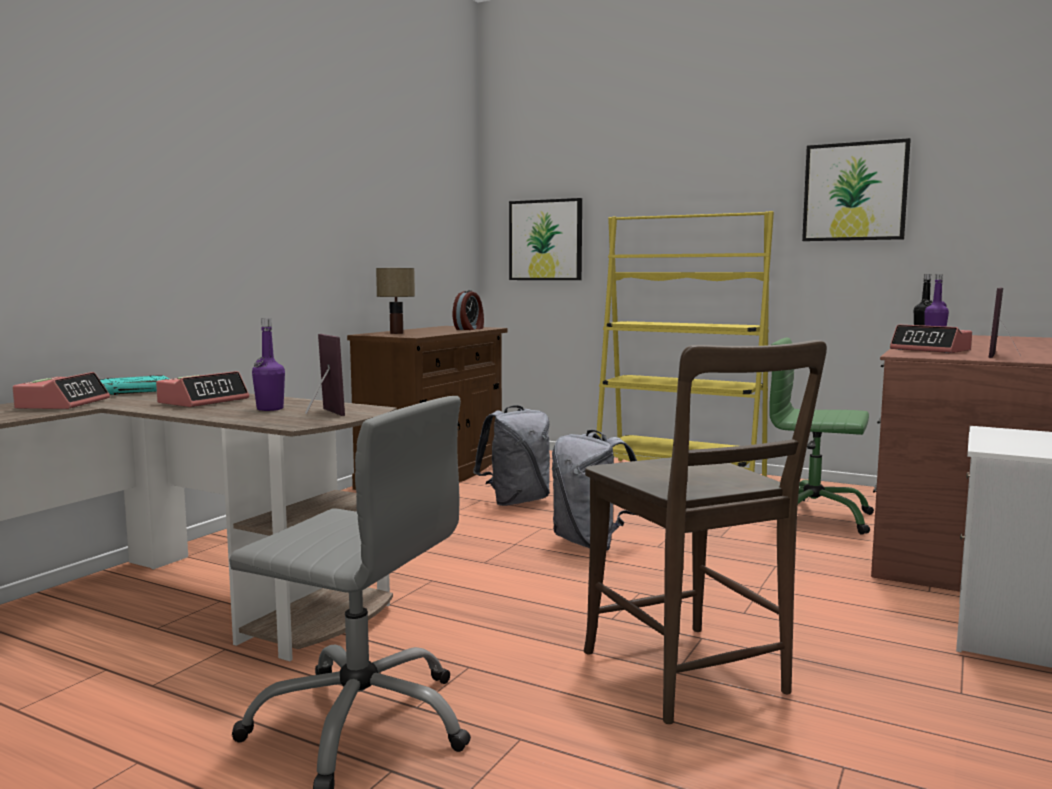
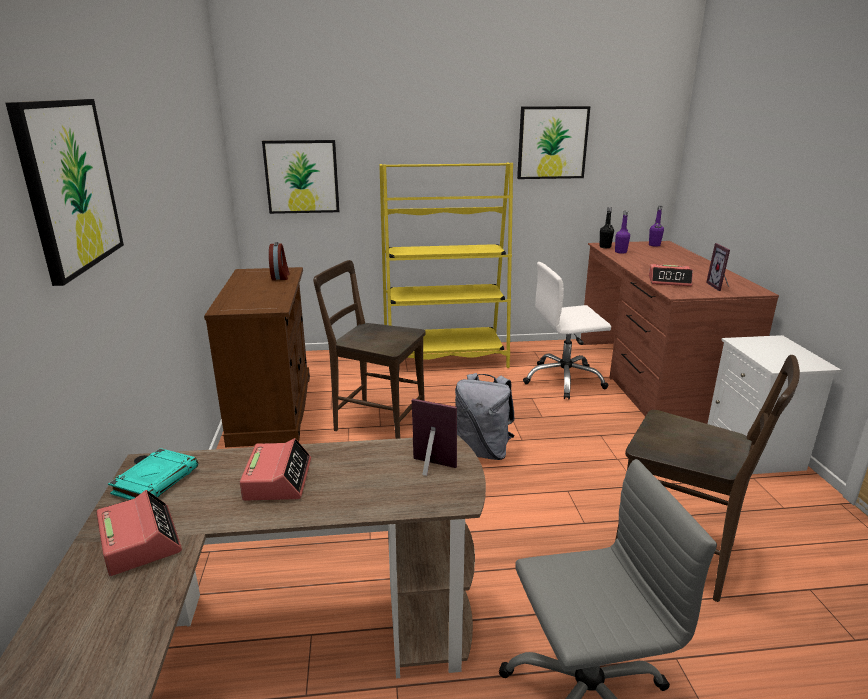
camera: 35 degrees left, 15 degrees up
(145, 140) = (69, 186): none -> picture
(270, 409) = (372, 475): purple bottle -> purple bottle (654, 245)
(397, 333) = (243, 301): table lamp -> none
(516, 501) = (375, 421): grey backpack -> brown chair
(812, 517) = (564, 380): green office chair -> white office chair

